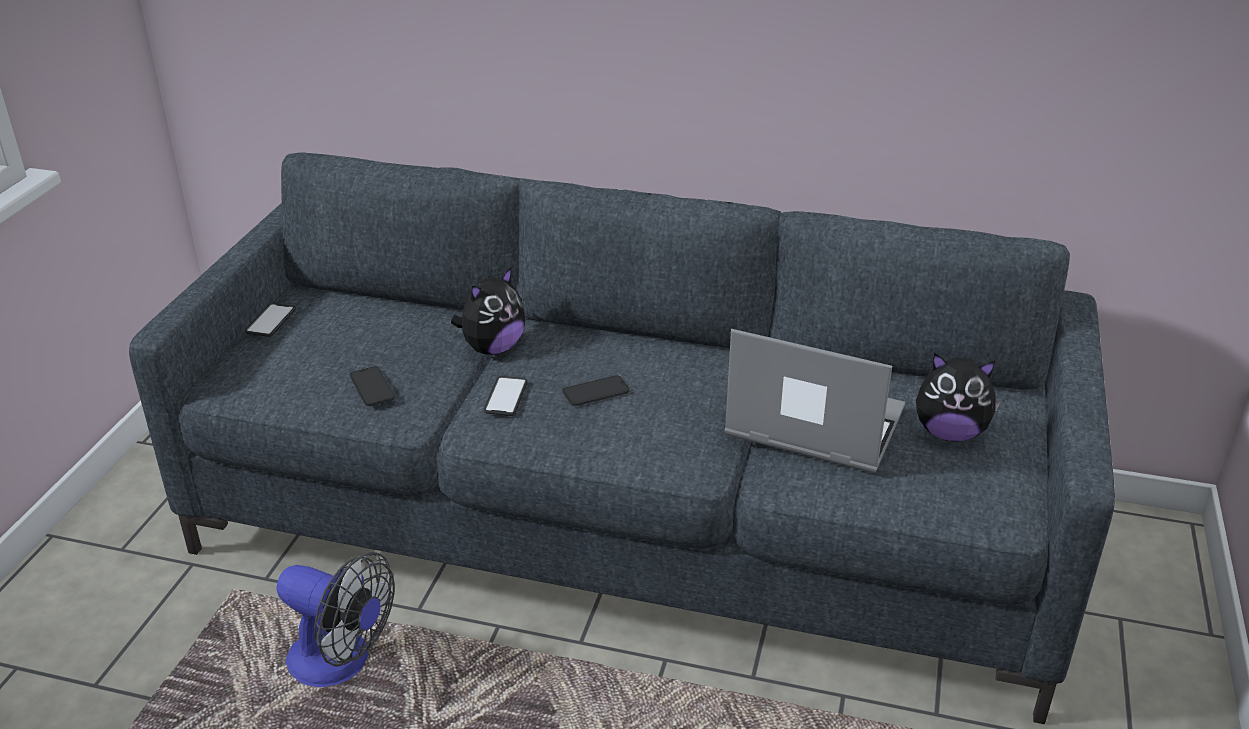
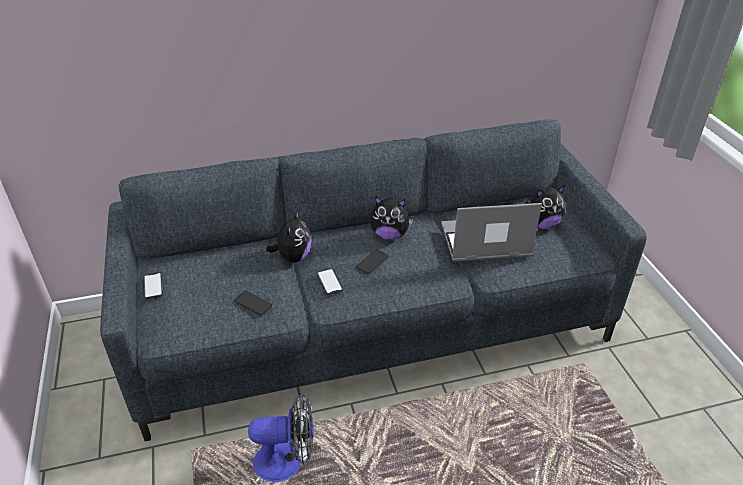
camera: 30 degrees left, 5 degrees up
(663, 363) = (390, 235): none -> plush toy

